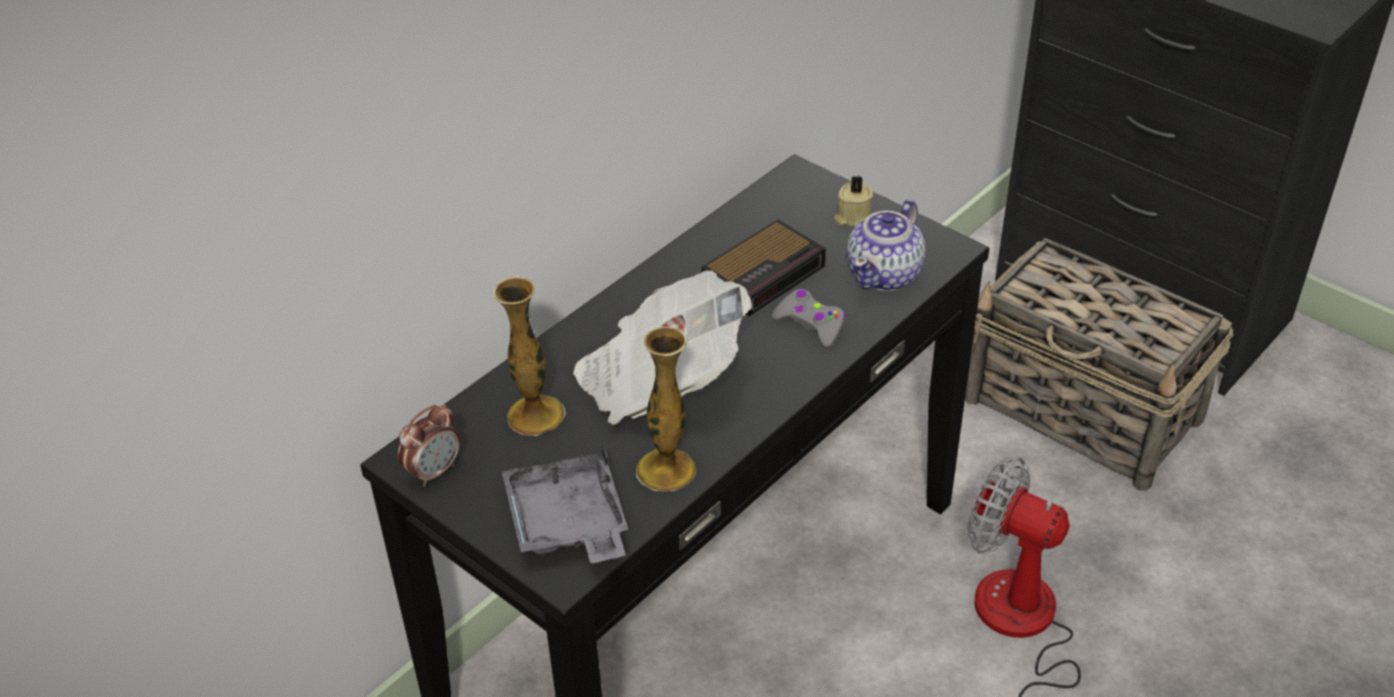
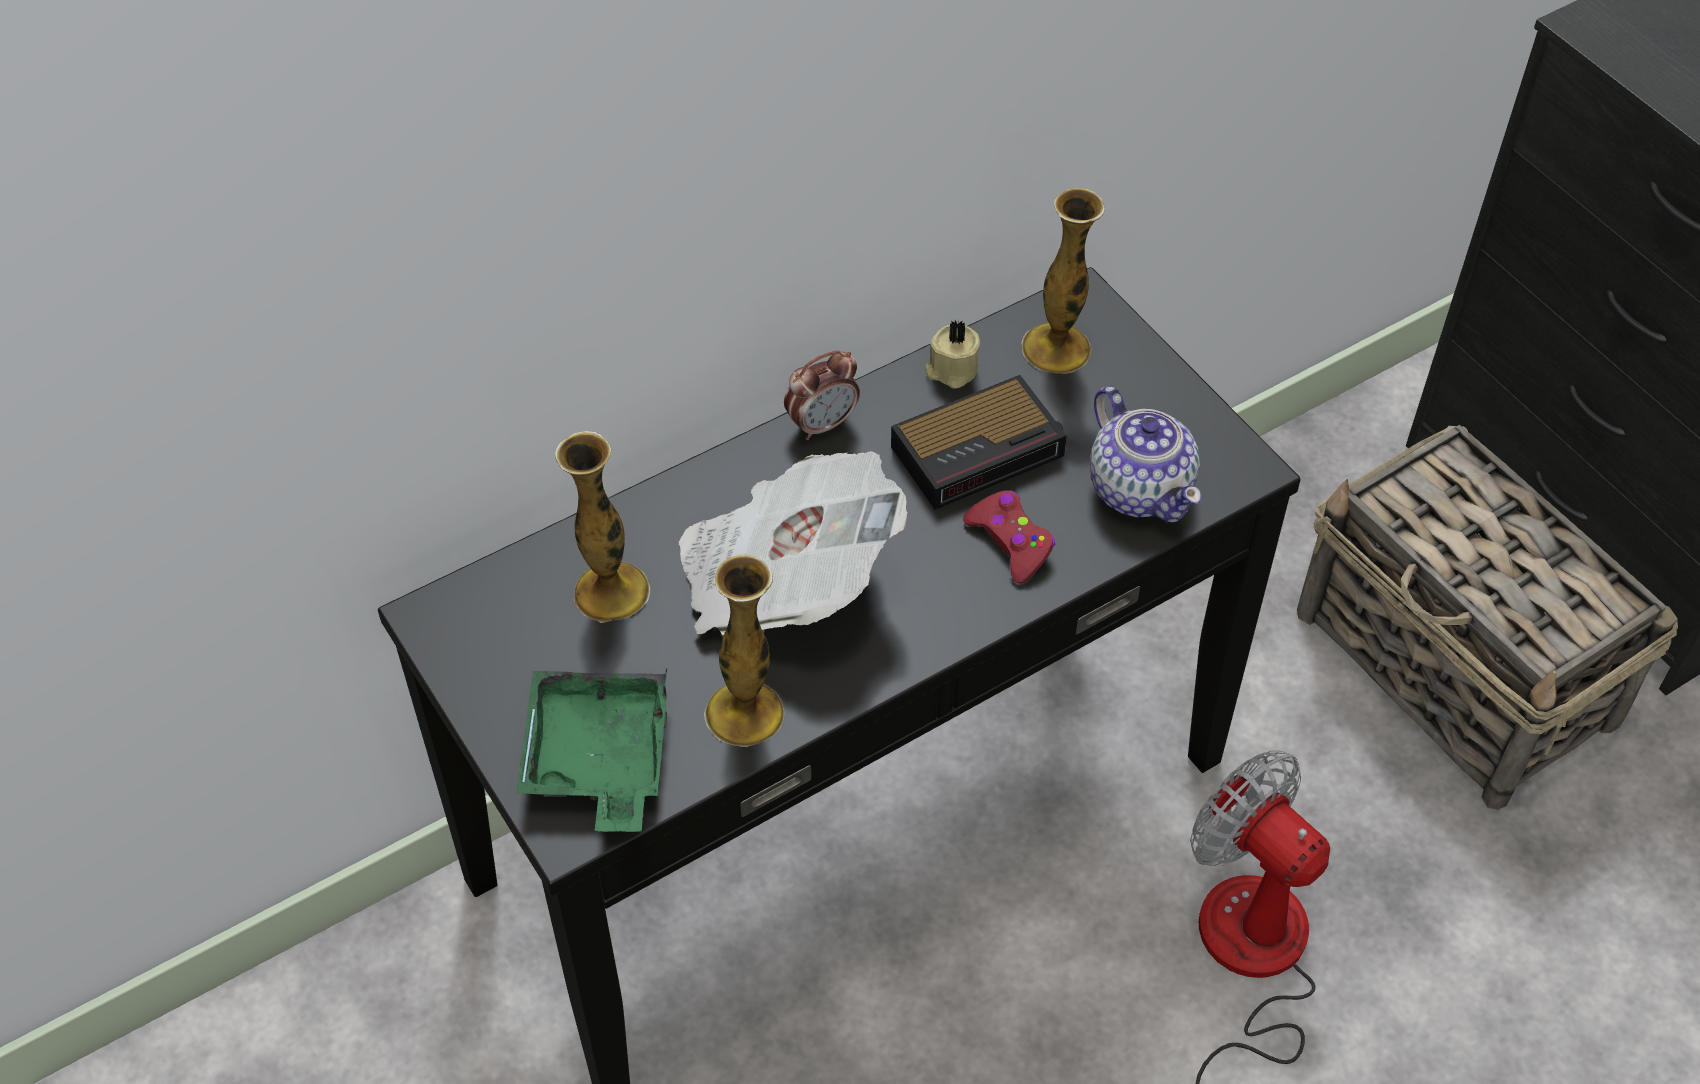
camera: 15 degrees right, 10 degrees up
(434, 471) = (461, 642): alarm clock -> alarm clock (822, 424)
(568, 524) = (598, 759): grey tray -> green tray
(791, 205) = (1056, 349): none -> vase
(810, 324) = (1010, 542): grey game controller -> red game controller
(852, 217) = (1130, 387): beige candle -> beige candle (951, 370)
(885, 274) = (1140, 488): teapot -> teapot turned 75 degrees counterclockwise

